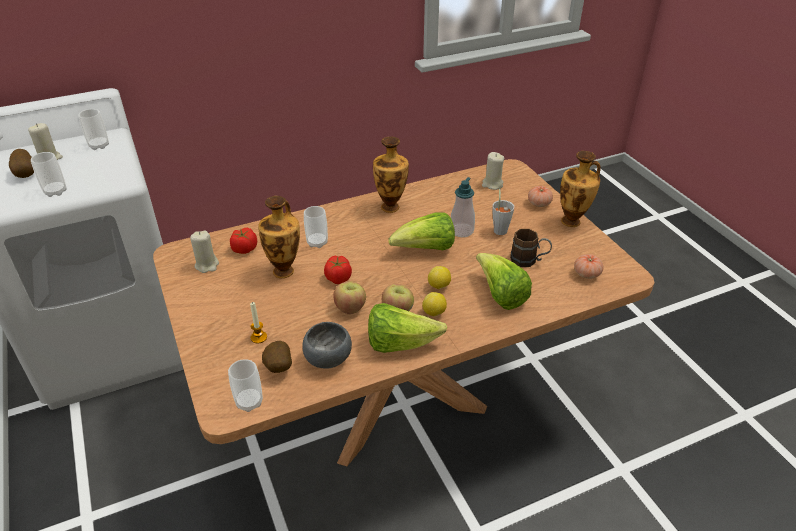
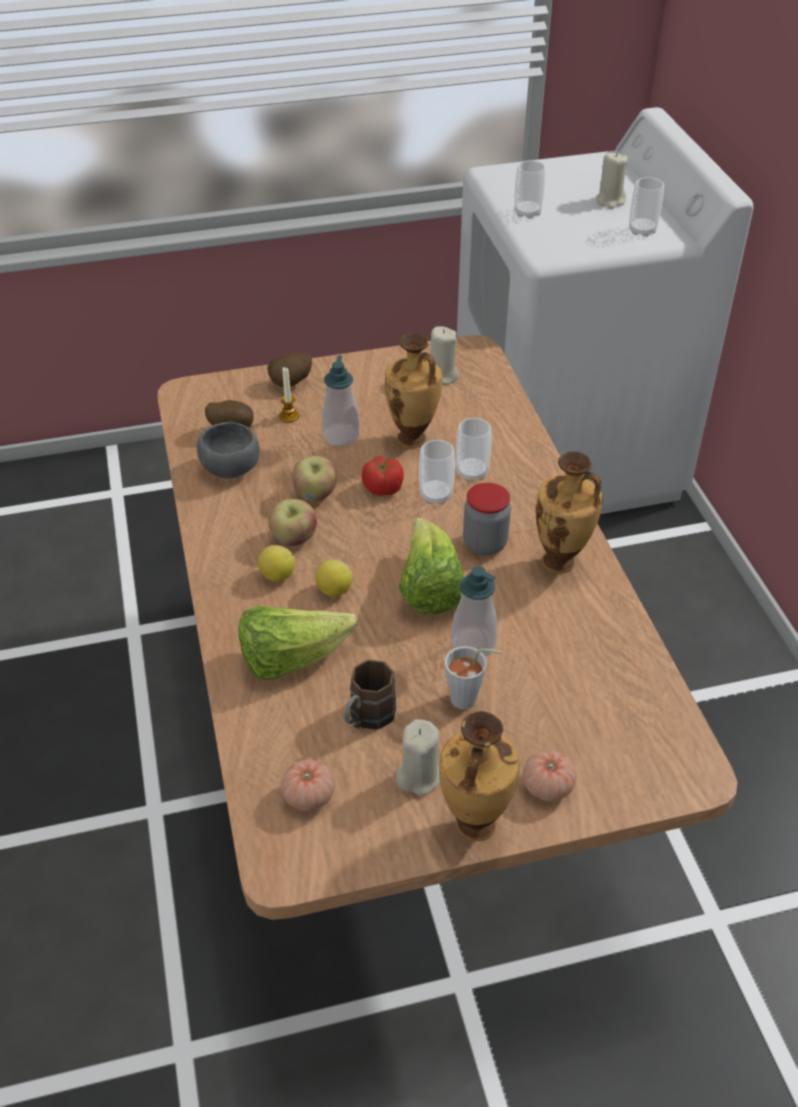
camera: 100 degrees right, 5 degrees up
(27, 174) = (571, 191): potato -> potato (291, 384)
(244, 249) = (470, 406): tomato -> none
(249, 402) = (191, 408): cup -> cup (436, 495)
(282, 305) = (341, 436): none -> soap dispenser
(382, 233) = (484, 544): none -> jar
(400, 344) = (230, 533): lettuce -> none
(492, 184) = (627, 723): beige candle -> beige candle (419, 776)

